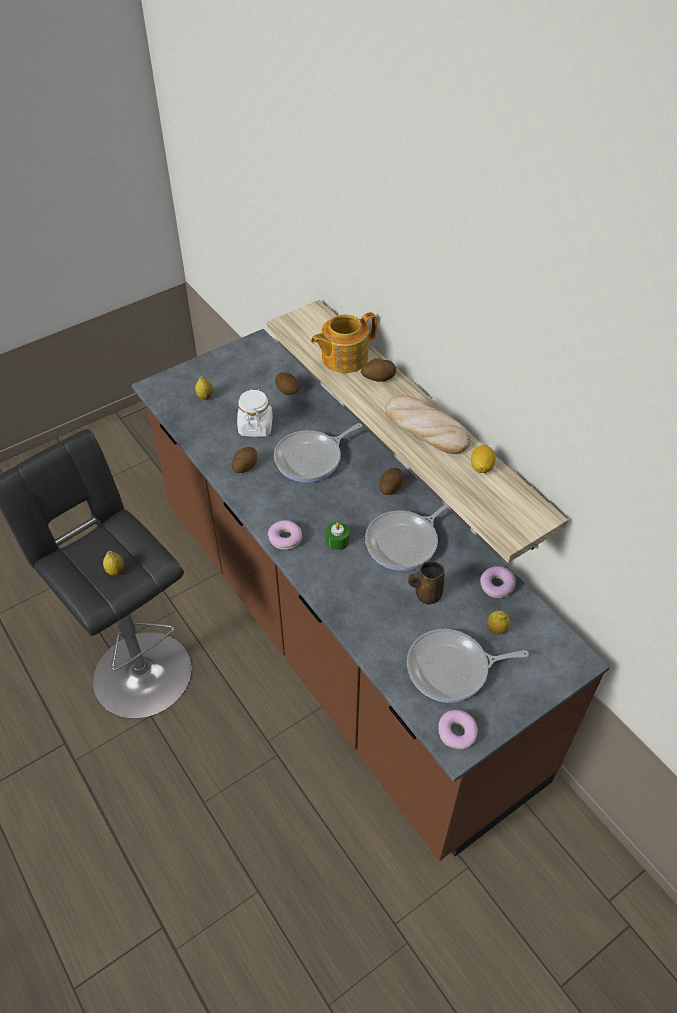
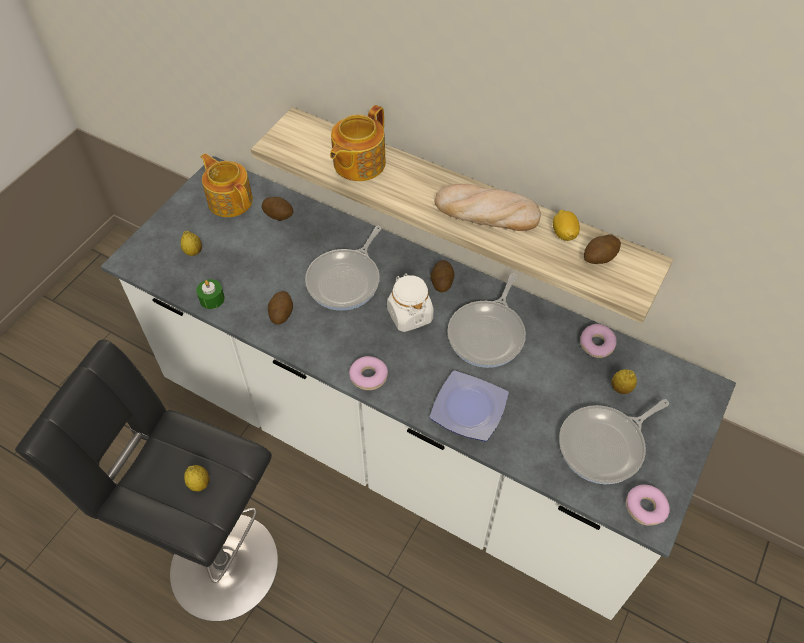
camera: 25 degrees left, 5 degrees up
(255, 426) = (267, 266): white jar -> white jar (409, 315)
(256, 366) = (230, 200): none -> teapot
(337, 540) = (422, 358): green candle -> green candle (212, 299)
(338, 638) = (402, 444): brown counter -> white counter
(350, 594) = (467, 409): none -> plate
(378, 378) = (407, 174): potato -> potato (599, 258)
(426, 594) = (538, 379): brown mug -> none

